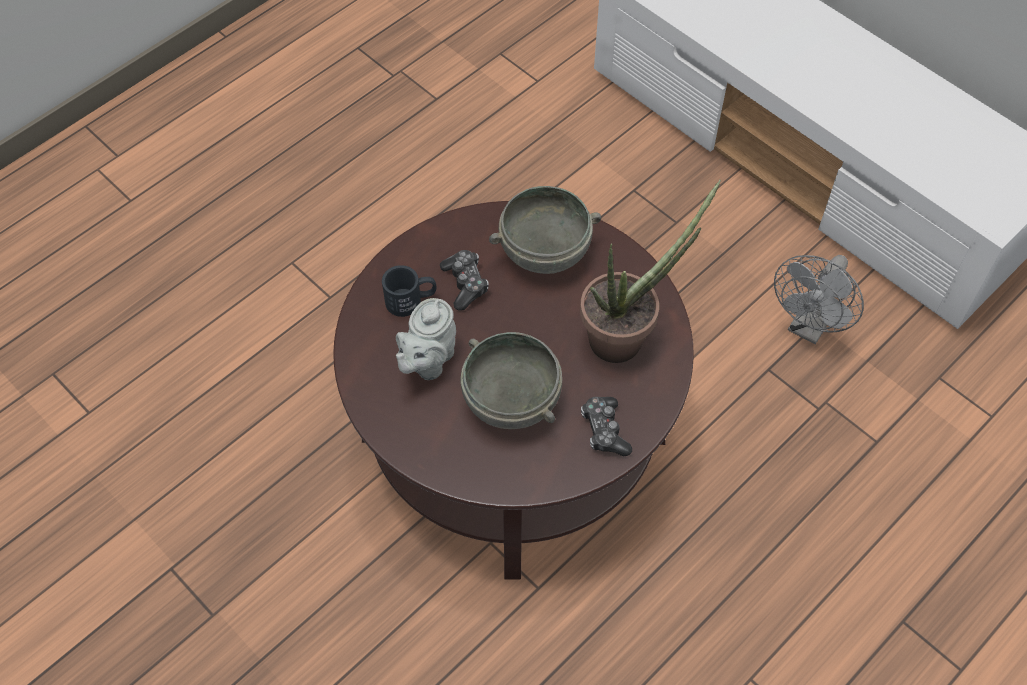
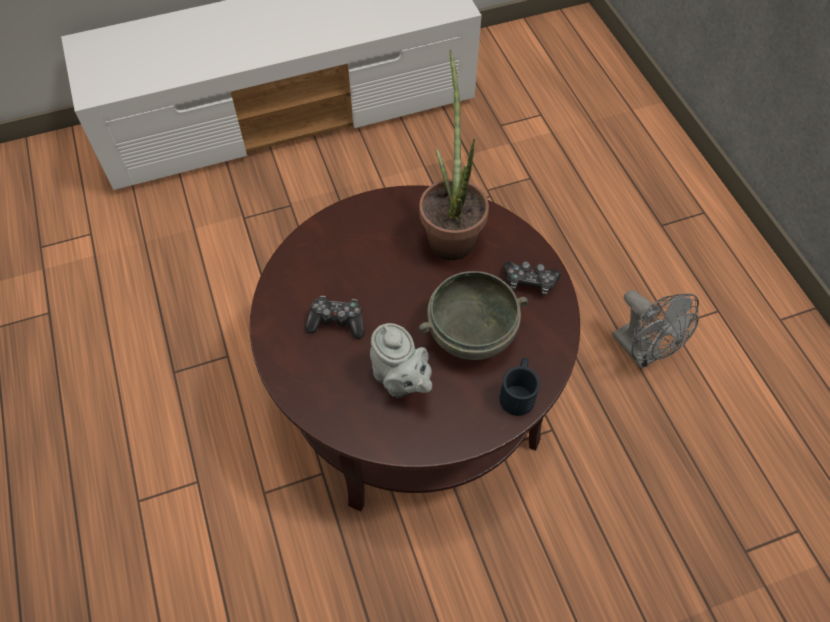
camera: 65 degrees left, 0 degrees up
(411, 300) = (329, 370): black mug -> black mug (518, 392)
(544, 253) = (340, 254): grey bowl -> none
(809, 327) = (425, 171): grey fan -> grey fan (642, 352)

